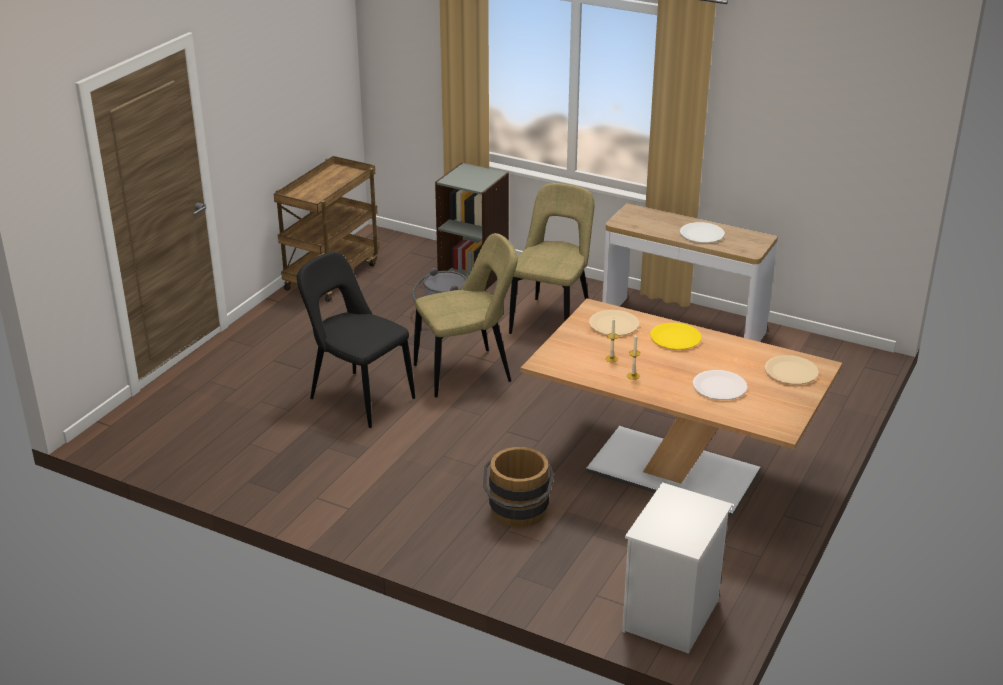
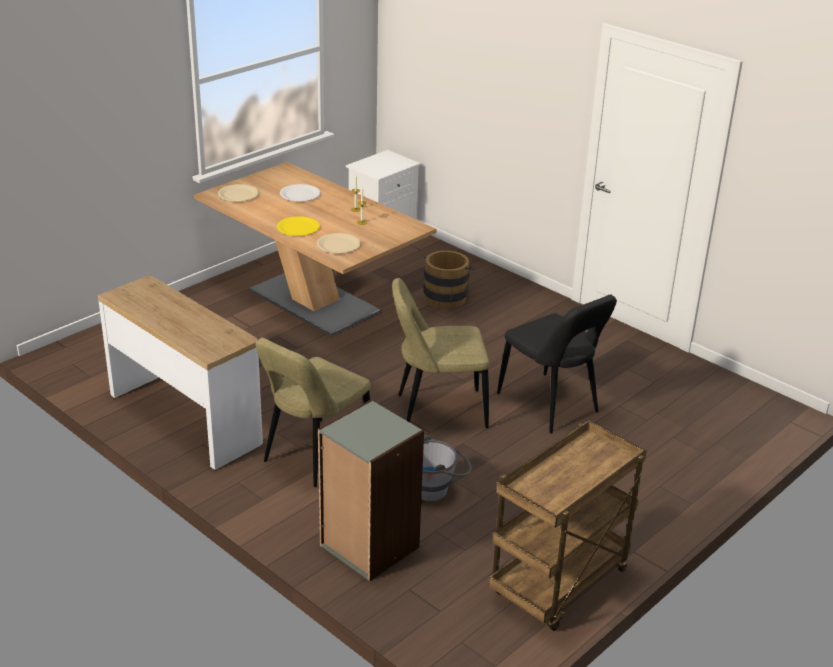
camera: 165 degrees left, 0 degrees up
(701, 234) = (170, 309): white plate -> none

